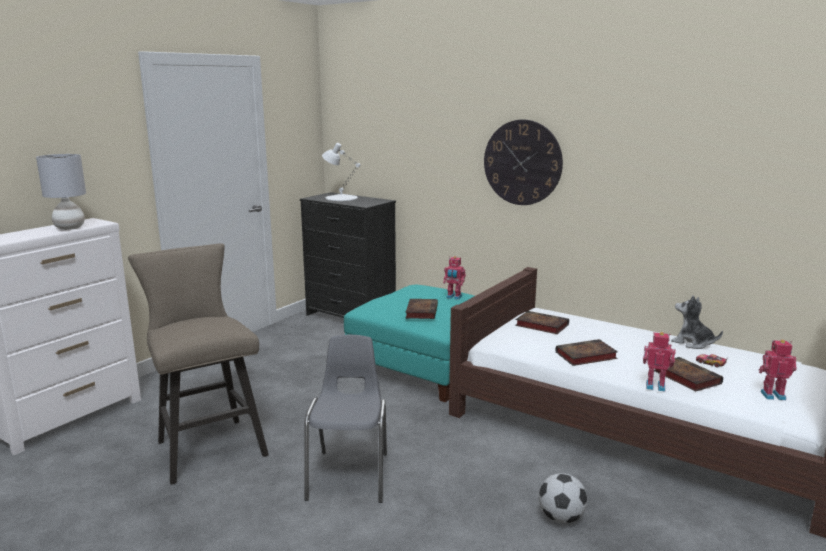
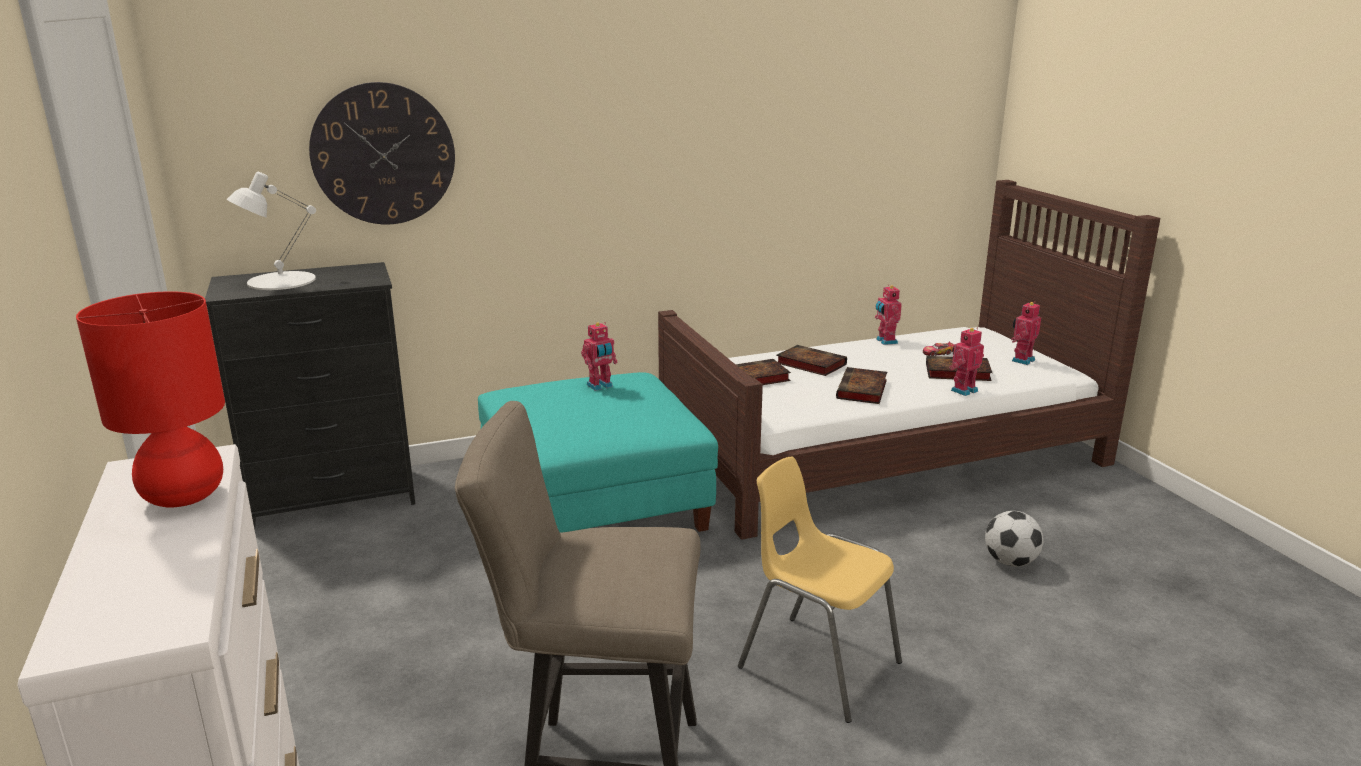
camera: 55 degrees left, 5 degrees up
(69, 228) = (182, 496): grey table lamp -> red table lamp
(350, 475) = (817, 664): grey chair -> yellow chair
(421, 311) = (618, 418): book -> book (809, 364)
(522, 162) = (617, 161): wall clock -> wall clock (383, 154)
(692, 343) = (885, 341): plush toy -> toy robot

